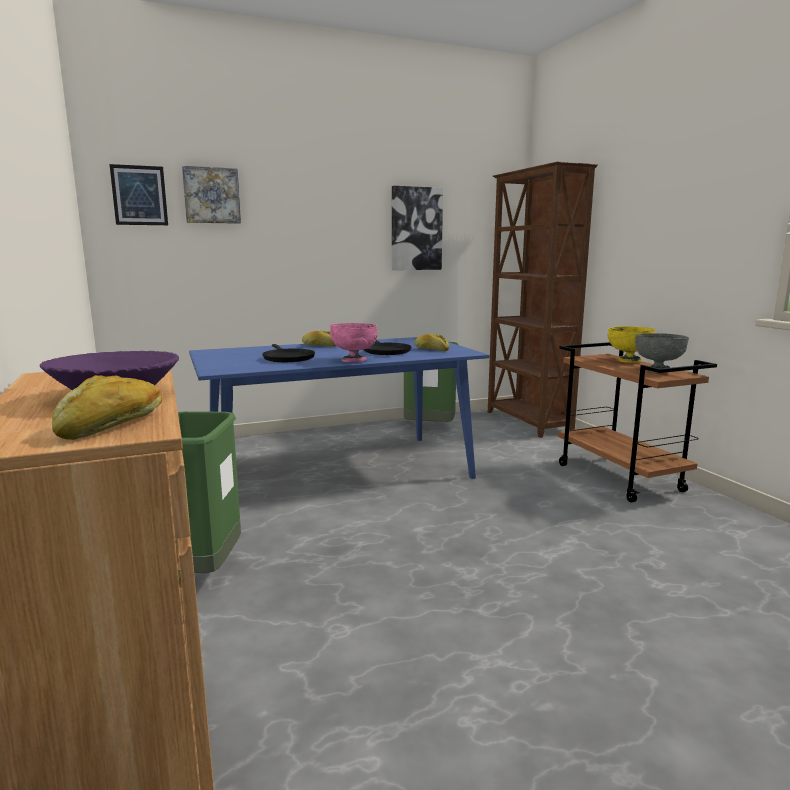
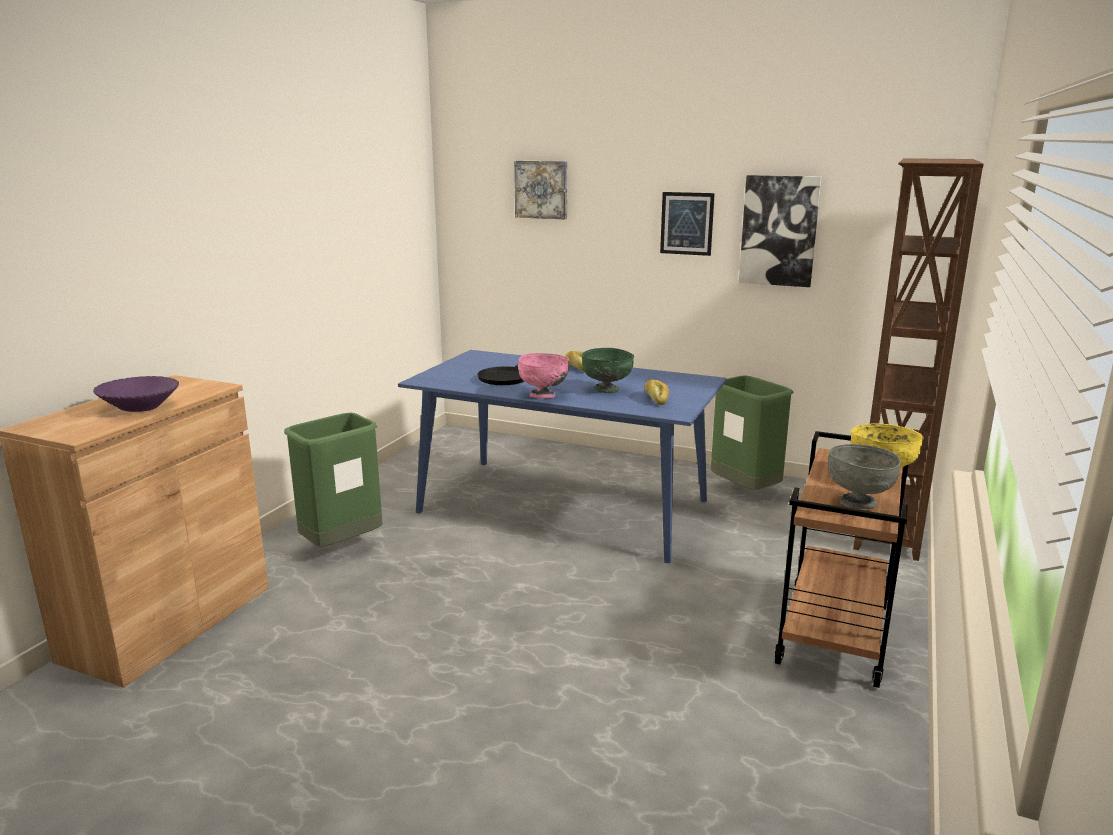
camera: 45 degrees right, 5 degrees up
(114, 425) = (82, 428): bread -> none
(139, 195) = (480, 190): picture -> picture (686, 223)
(385, 351) = (606, 390): black frying pan -> green bowl

